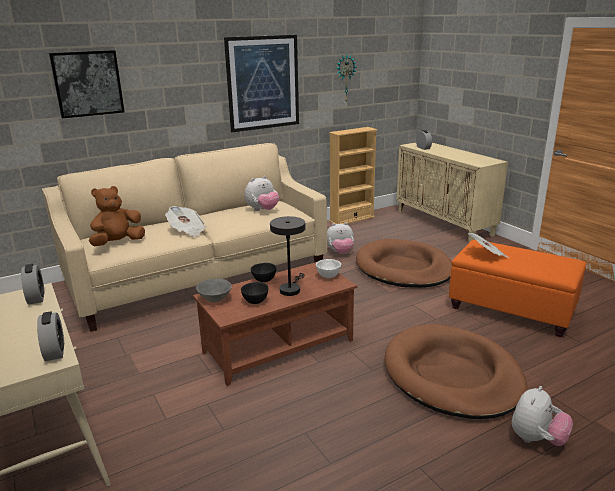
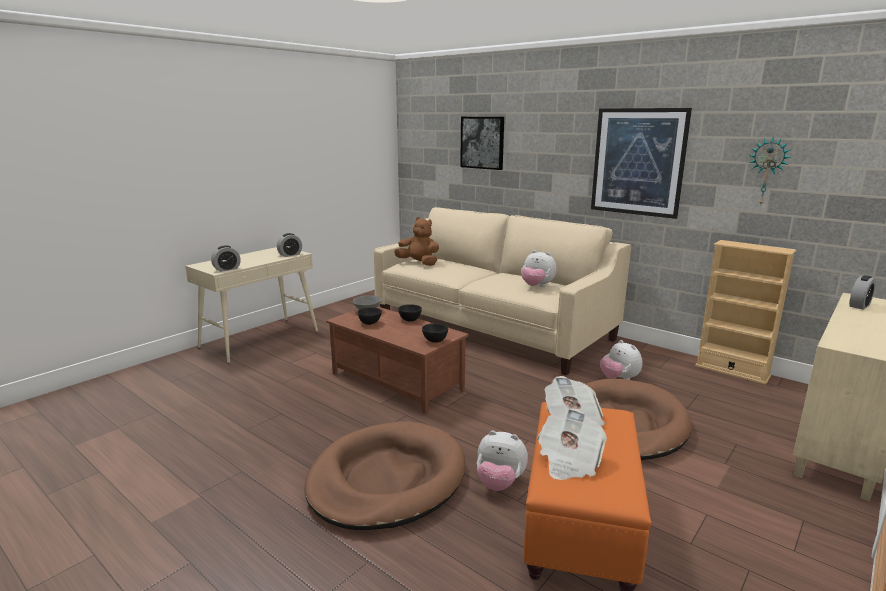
camera: 70 degrees right, 5 degrees down
(187, 231) = (462, 274): newspaper -> newspaper (569, 461)
(291, 289) = (399, 331): black table lamp -> none
(328, 276) = (434, 340): white bowl -> black bowl
(536, 439) = (285, 544): plush toy -> plush toy (499, 483)

